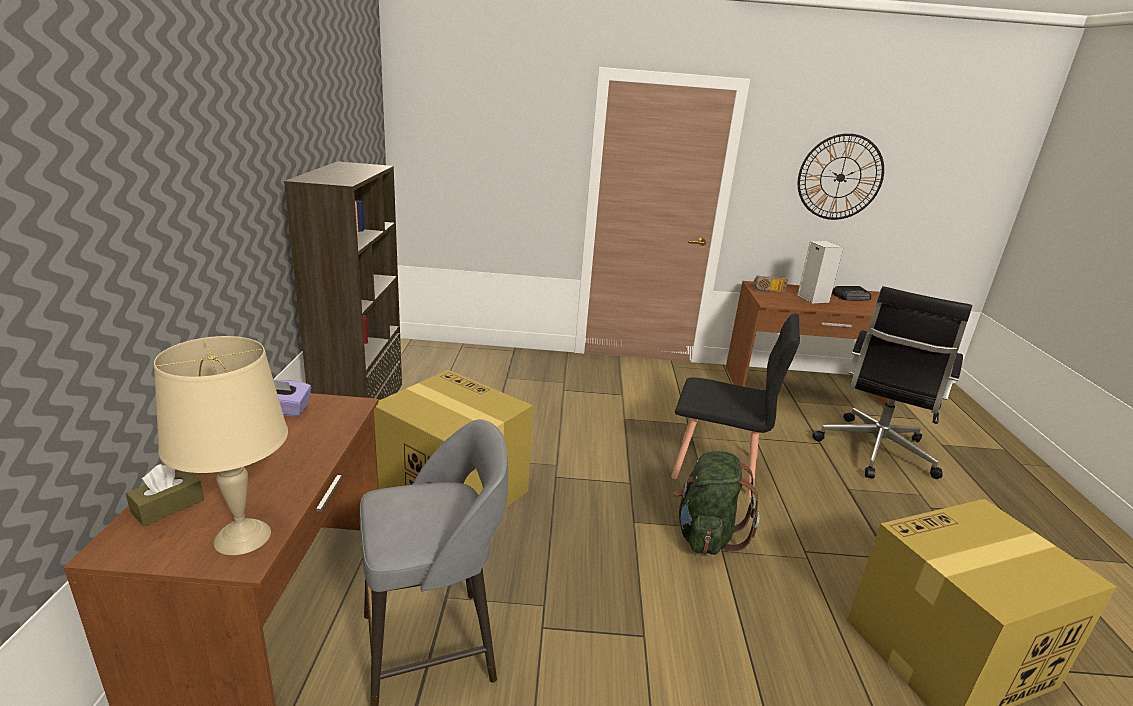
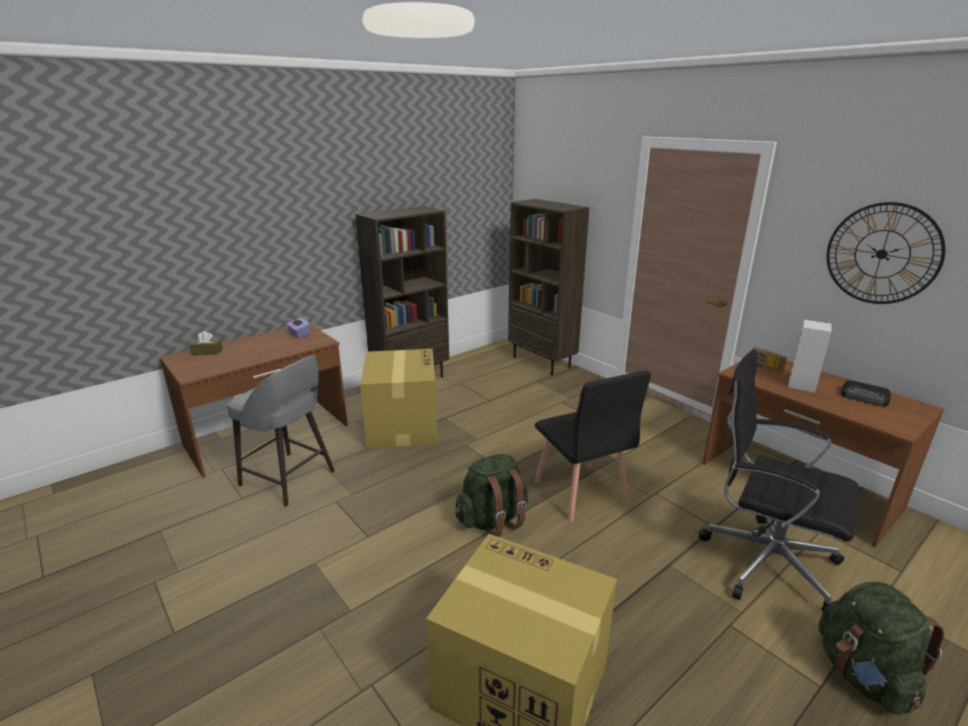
camera: 50 degrees right, 0 degrees up
(241, 537) = (202, 369): beige table lamp -> none
(477, 355) = (542, 362): none -> brown bookcase
(874, 452) = (764, 561): black office chair -> black office chair turned 45 degrees clockwise
(1001, 493) = (863, 675): none -> green backpack

